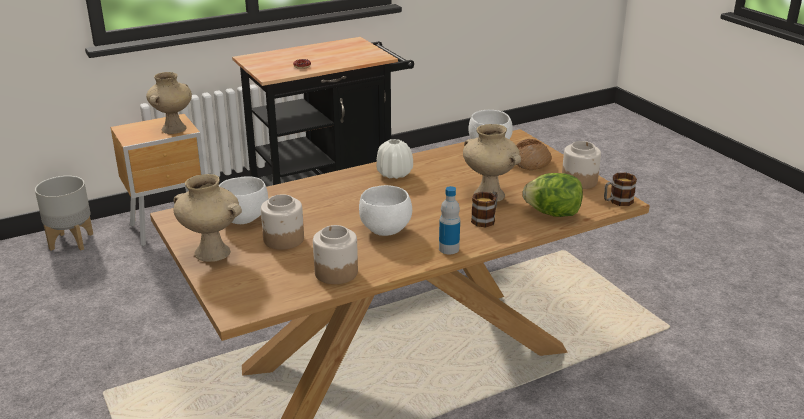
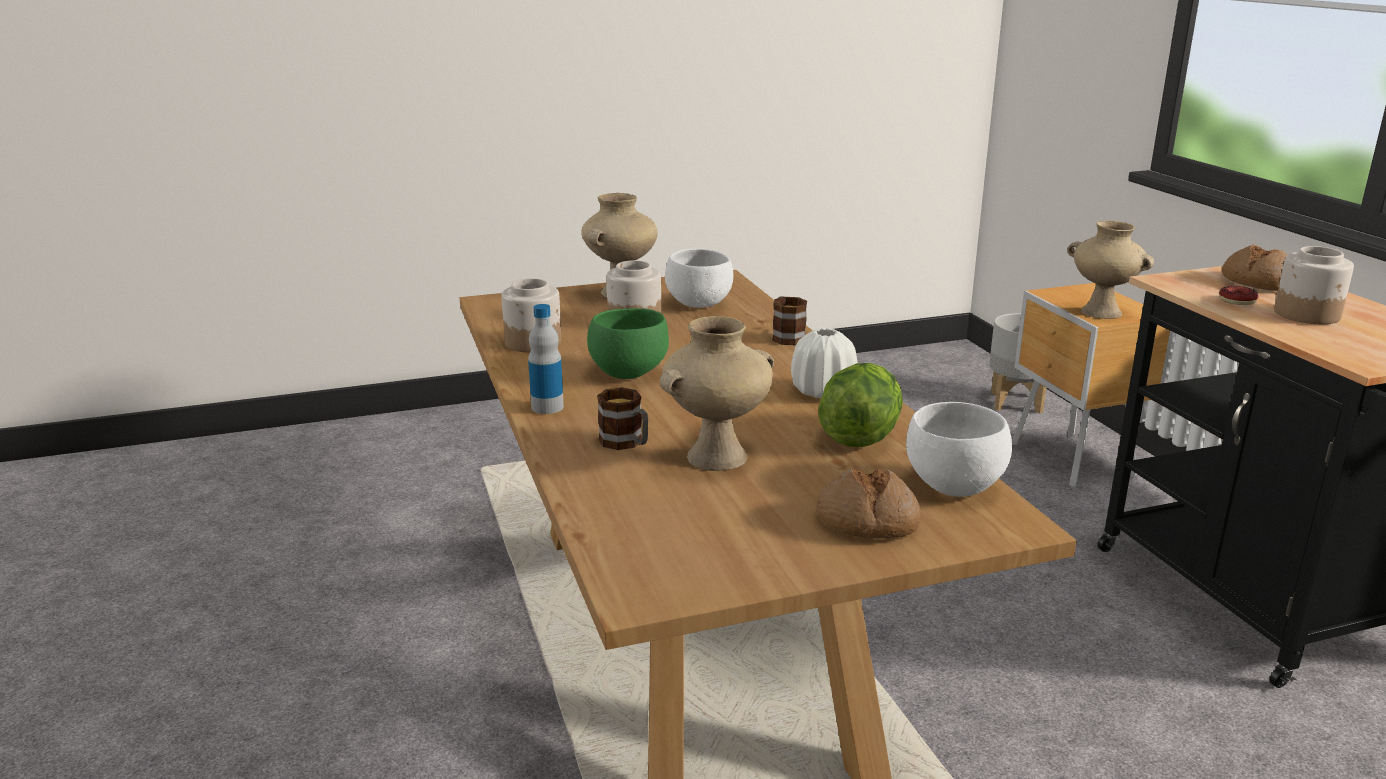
camera: 100 degrees right, 5 degrees down
(271, 60) = (1256, 282): none -> bread
(384, 230) = (627, 372): white bowl -> green bowl
(553, 213) = (617, 505): lettuce -> lettuce (859, 437)
(579, 181) = (756, 562): jar -> jar (1307, 315)
(617, 201) = (637, 588): mug -> mug (786, 336)

